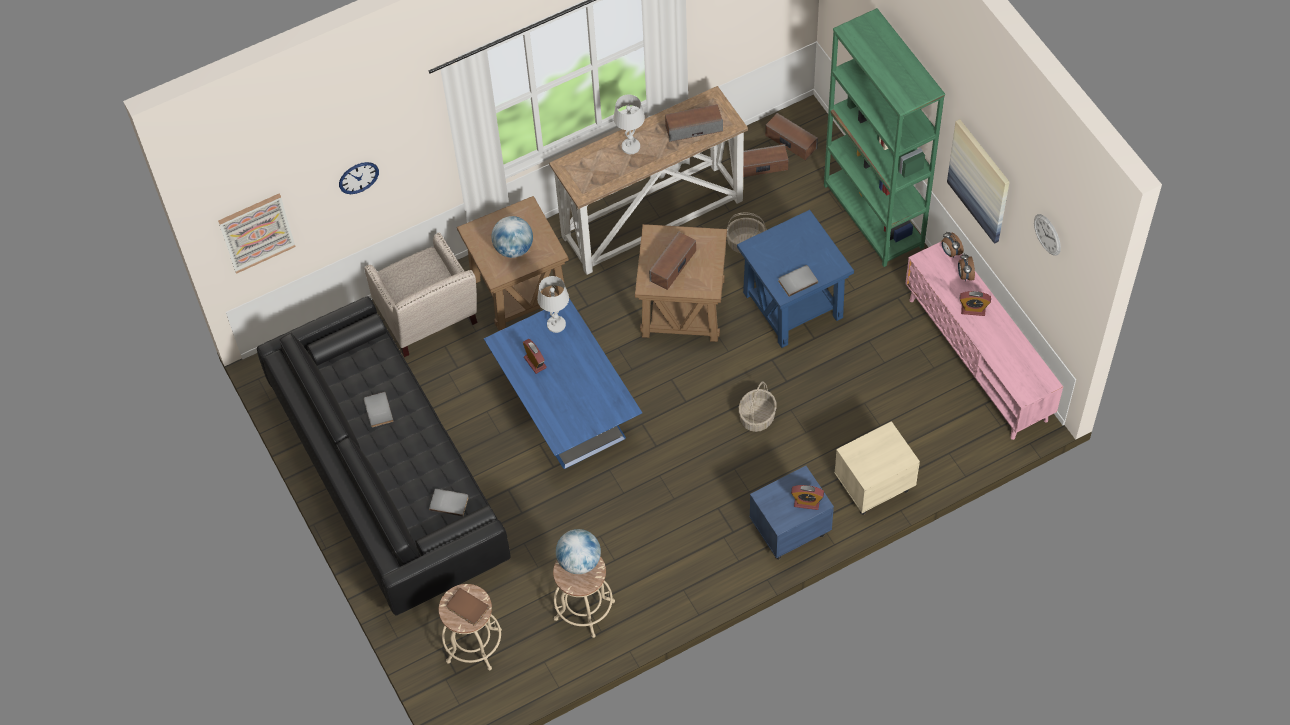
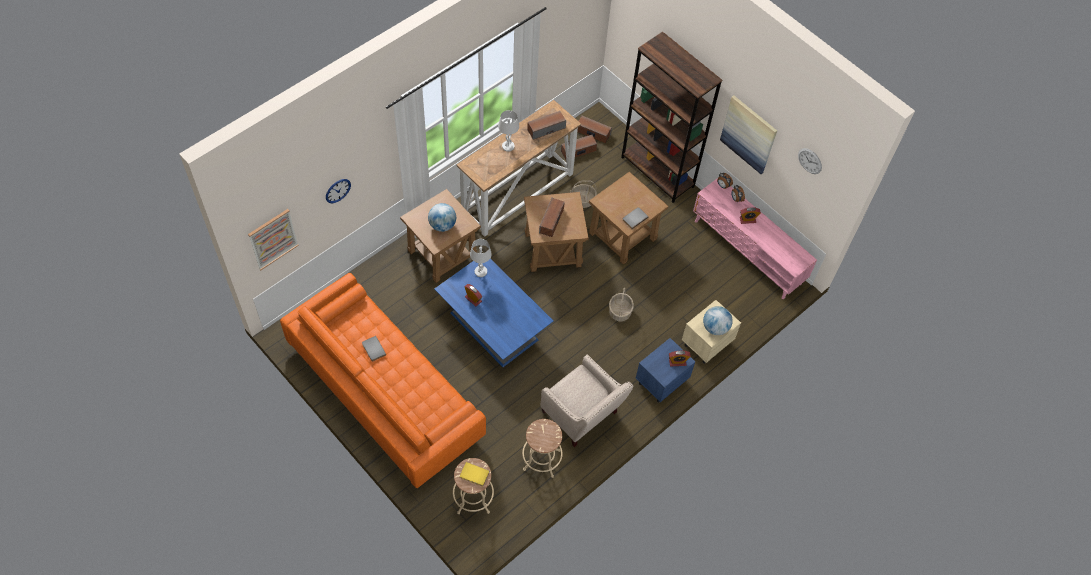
camera: 20 degrees left, 0 degrees up
(389, 475) = (385, 392): black sofa -> orange sofa
(428, 320) = (386, 283): beige armchair -> beige armchair (582, 416)
(449, 502) = (438, 403): grey book -> none
(466, 608) = (474, 475): brown book -> yellow book
(579, 561) = (542, 428): globe -> globe (715, 327)
(793, 305) = (623, 236): blue side table -> brown side table
(873, 216) = (657, 172): green bookcase -> brown bookcase

